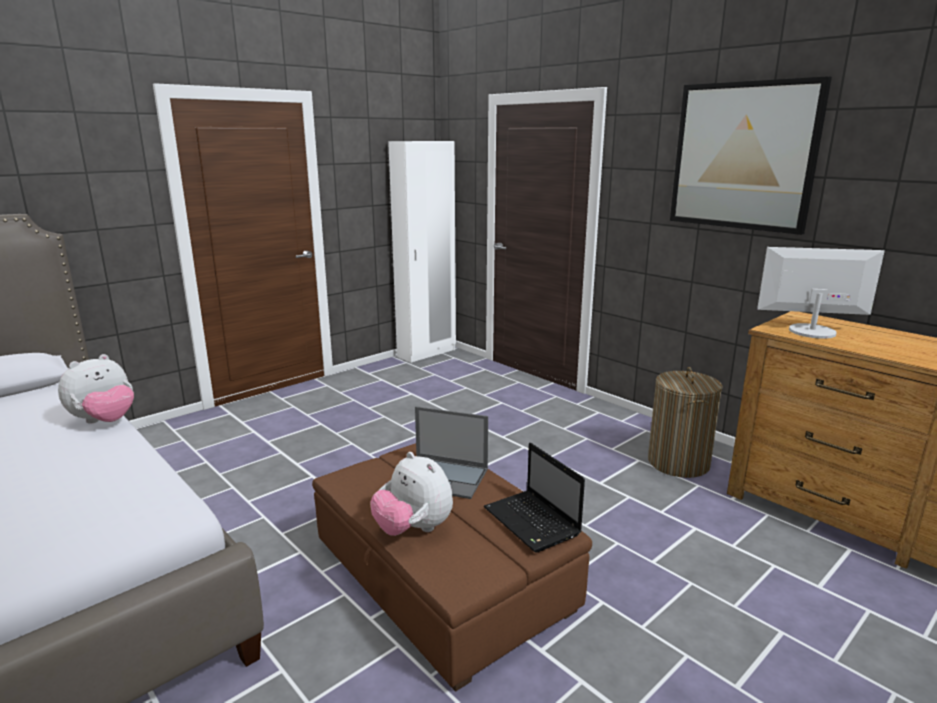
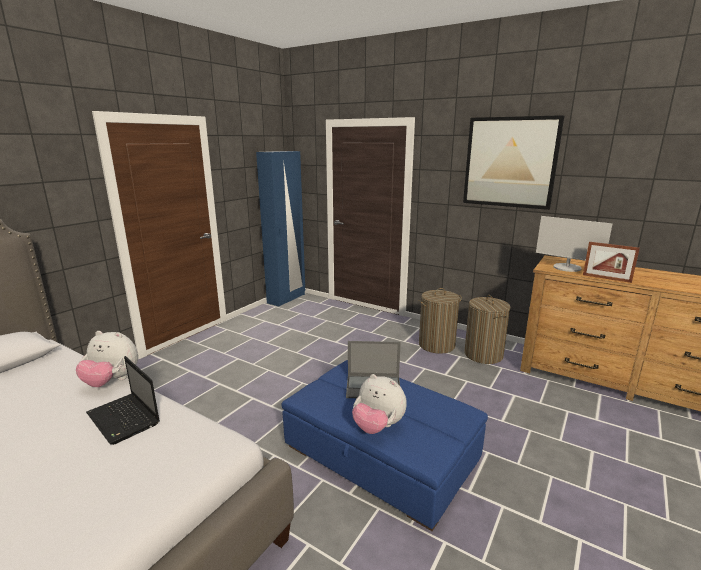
camera: 15 degrees left, 0 degrees up
(104, 421) = (112, 381): plush toy -> plush toy turned 75 degrees clockwise
(427, 353) = (286, 298): white wardrobe -> blue wardrobe
(441, 575) = (380, 454): brown ottoman -> blue ottoman
(533, 522) = (449, 409): laptop -> laptop (124, 419)
(611, 439) = (436, 345): none -> laundry basket
(811, 331) = (567, 268): monitor -> monitor turned 135 degrees counterclockwise
(867, 352) = (606, 278): none -> picture frame

